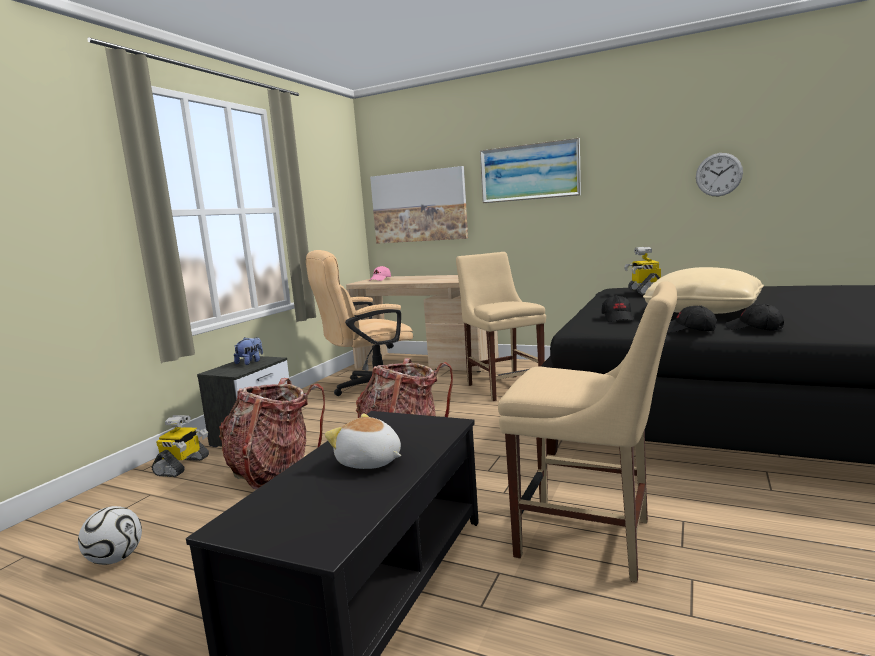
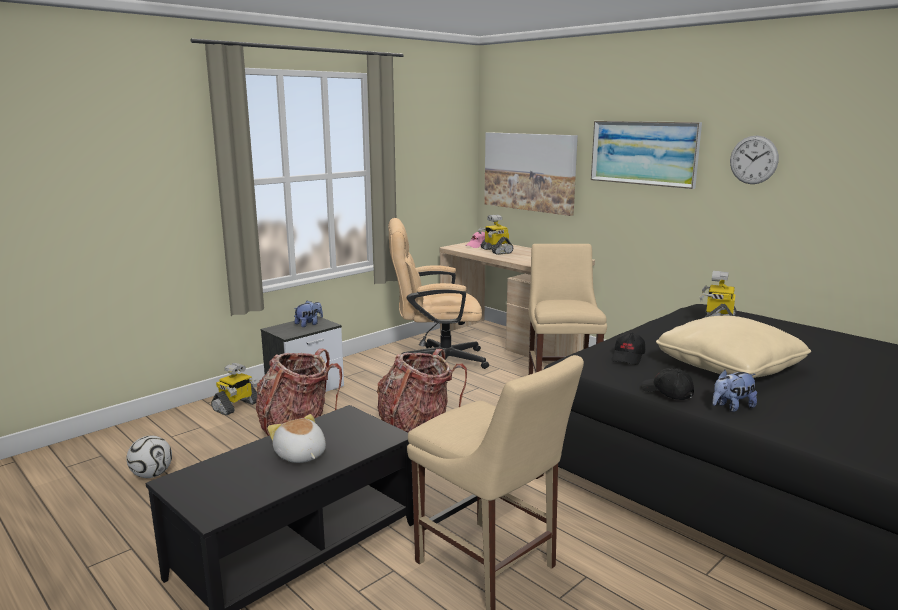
camera: 20 degrees right, 5 degrees up
(402, 280) = (495, 251): none -> toy robot
(718, 174) = (857, 191): wall clock -> wall clock (753, 160)
(754, 329) = (732, 407): black cap -> plush toy

